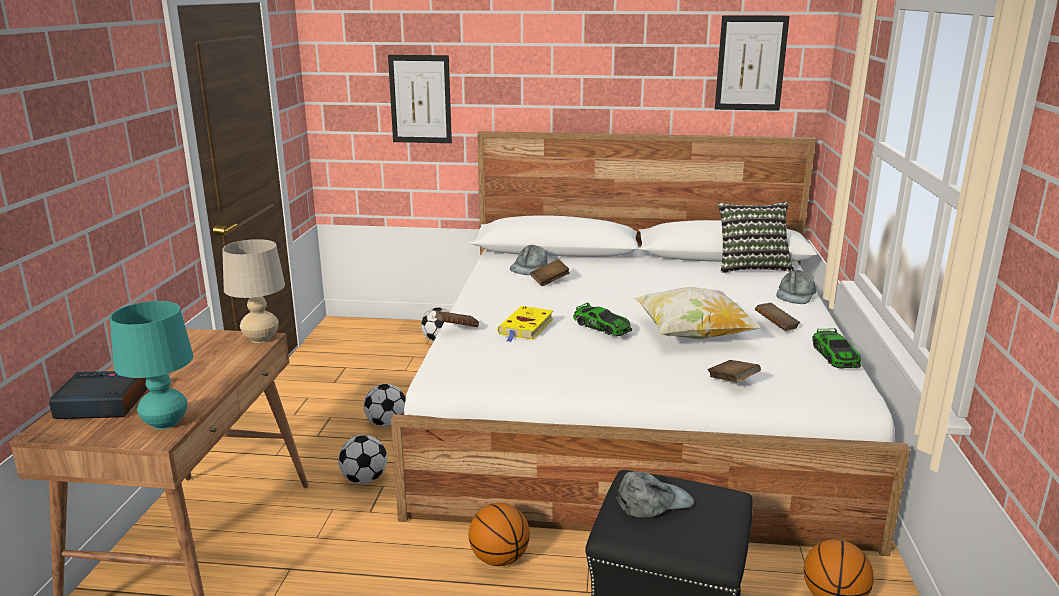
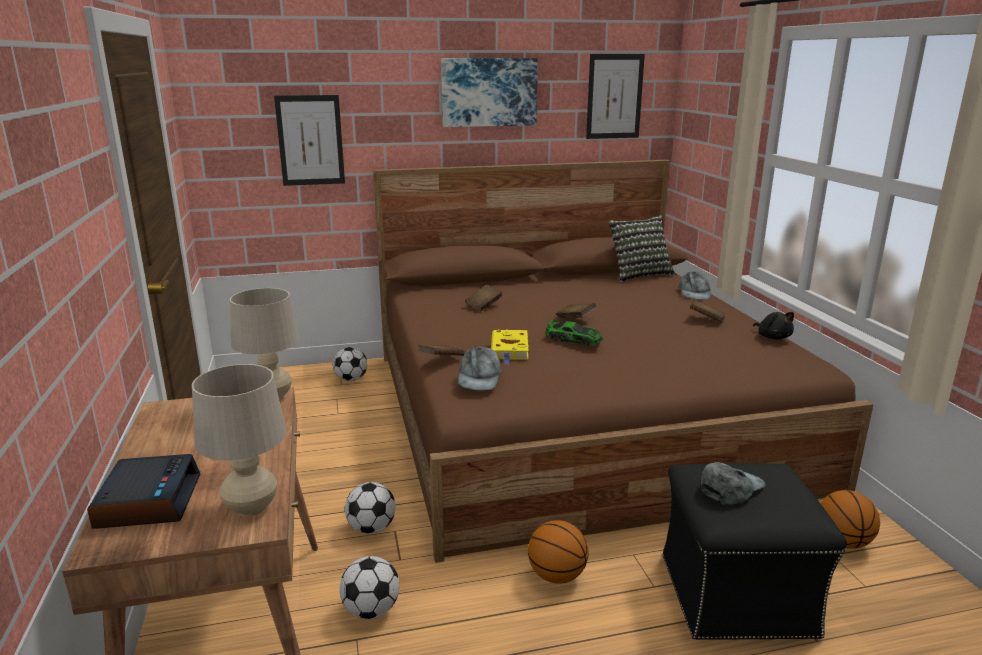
camera: 20 degrees left, 0 degrees up
(102, 404) = (148, 501): alarm clock -> alarm clock turned 105 degrees clockwise
(165, 423) = (251, 507): turquoise table lamp -> beige table lamp
(386, 423) = (355, 468): football -> football (371, 610)
(529, 267) = (453, 296): grey cap -> grey cap (479, 377)
(604, 55) = (489, 92): none -> picture
(635, 410) = (575, 414): white bed -> brown bed
(692, 335) = (650, 337): pillow -> none
(732, 381) = (723, 370): brown book -> brown book (575, 319)
(835, 355) = (773, 337): toy car -> black plush toy

